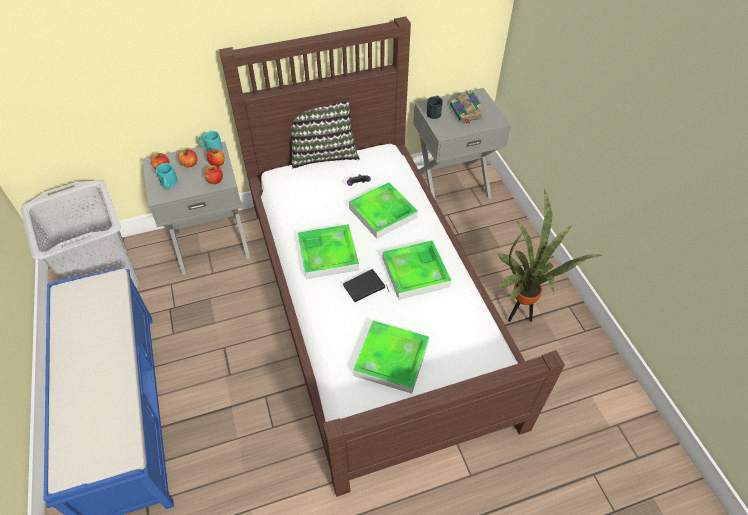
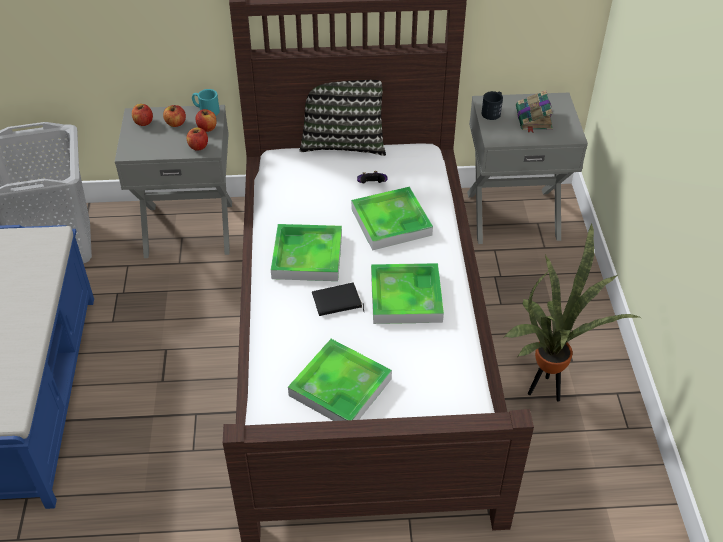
camera: 15 degrees right, 5 degrees down
(169, 184) = (145, 142): turquoise mug -> none

